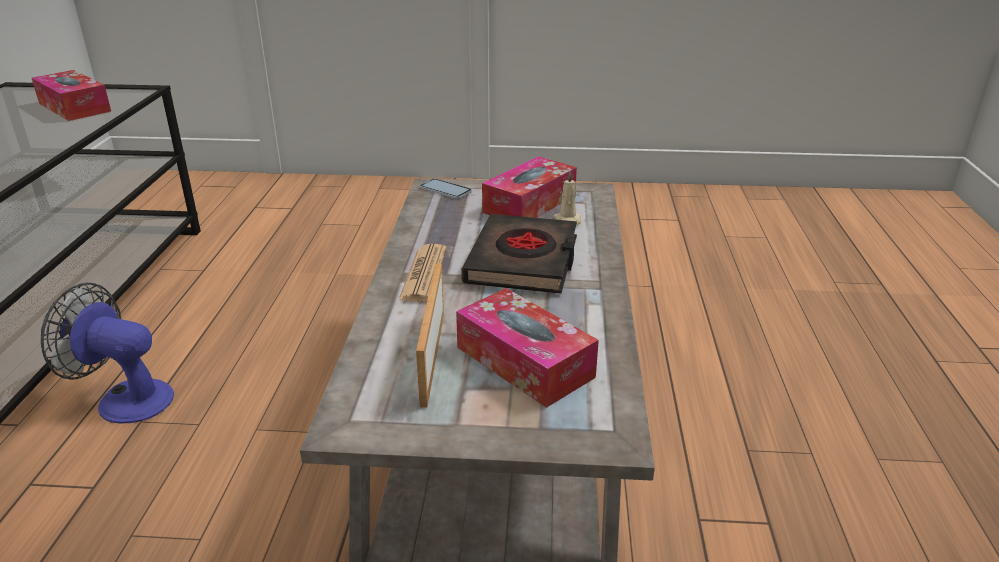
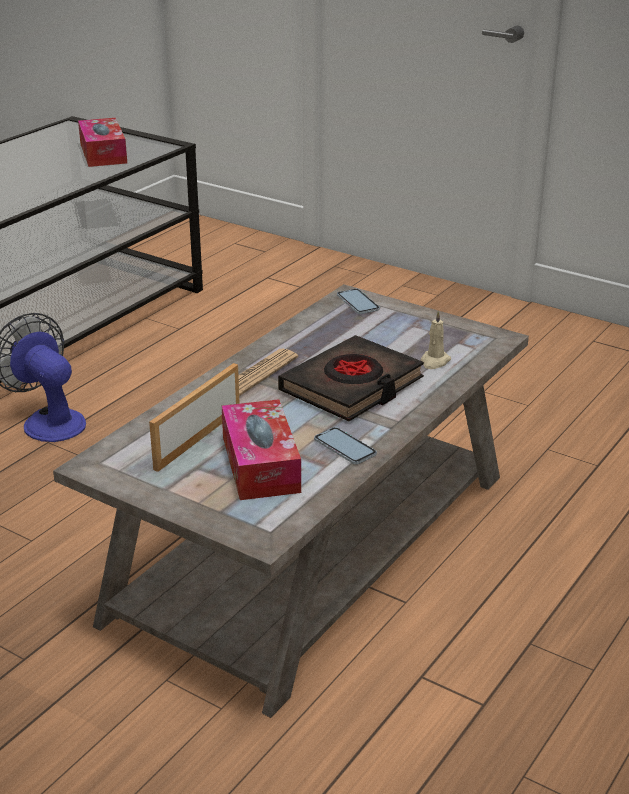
camera: 30 degrees right, 0 degrees up
(529, 204) = (419, 335): tissue box -> none
(582, 318) = (345, 447): none -> phone

